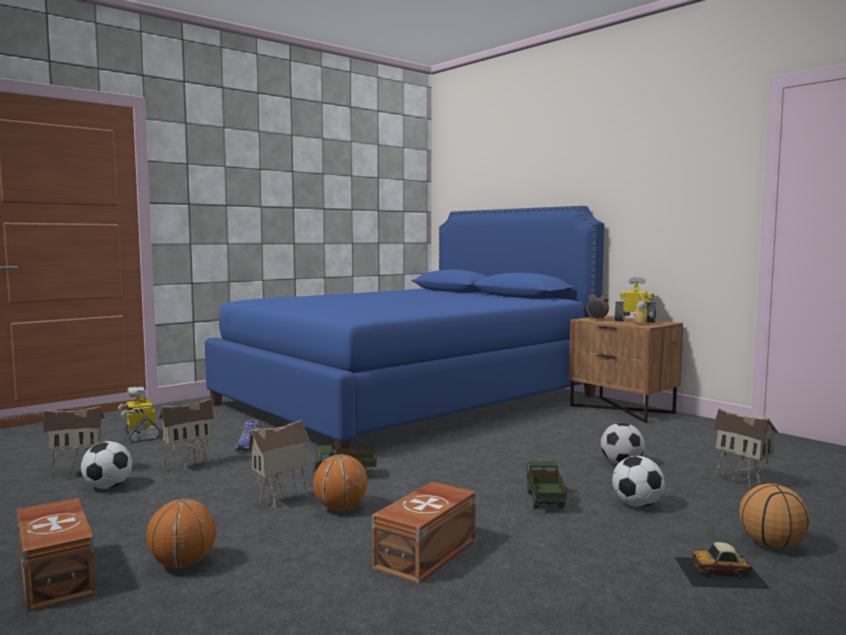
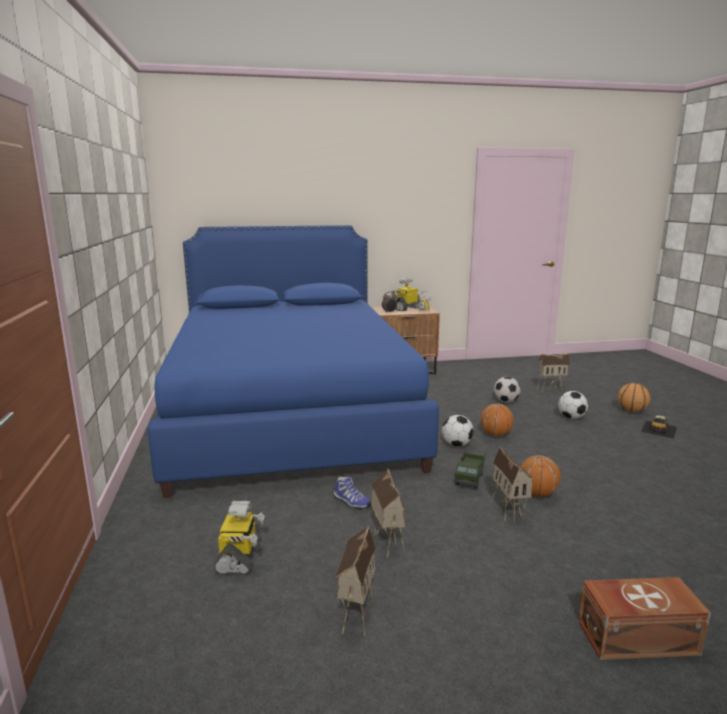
camera: 60 degrees left, 10 degrees up
(108, 487) = (416, 594): football -> football (456, 444)
(140, 435) = (240, 557): toy robot -> toy robot turned 90 degrees counterclockwise
(183, 564) = (623, 571): basketball -> basketball (495, 434)
(428, 553) = (623, 484): brown storage box -> none
(544, 501) = (554, 435): toy truck -> none

